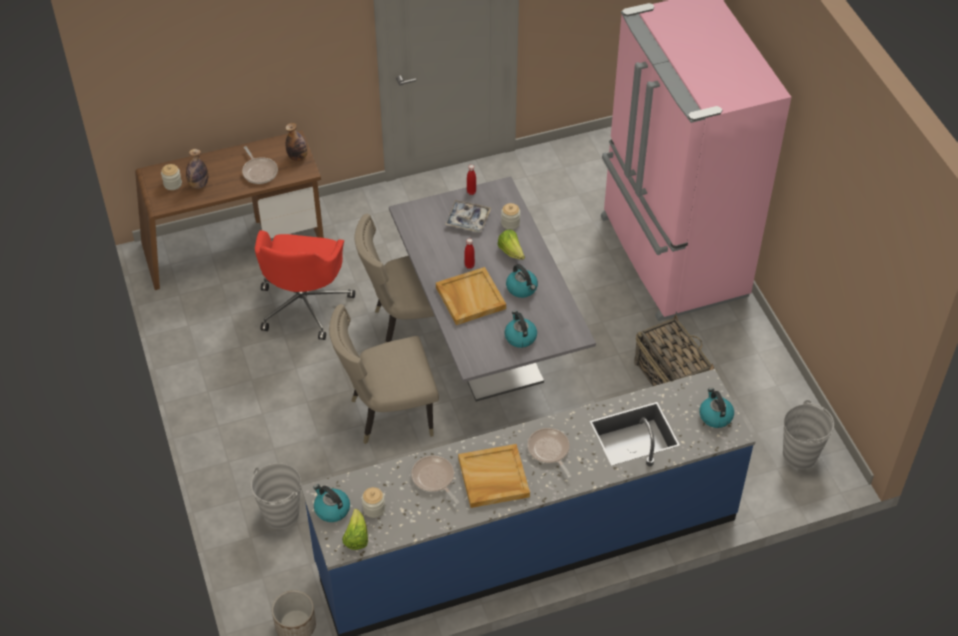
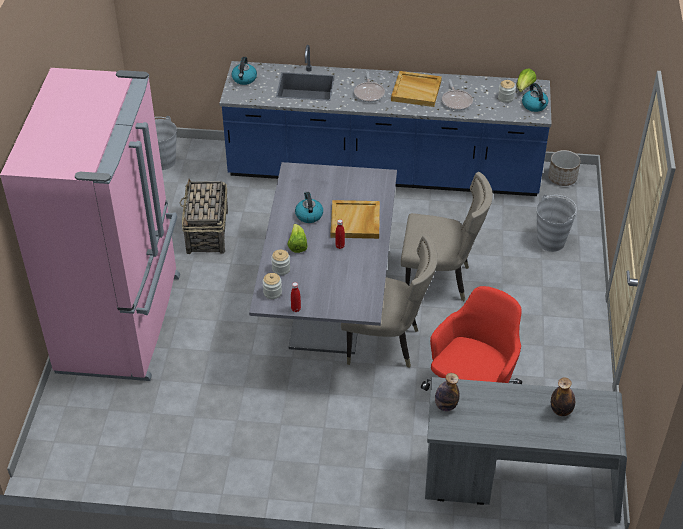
camera: 155 degrees left, 5 degrees down
(172, 184) = (588, 421): jar -> jar (272, 292)
(235, 246) = (519, 484): brown desk -> grey desk
(259, 171) = (492, 403): frying pan -> none
(467, 220) = (316, 285): tray -> none
(520, 337) = (335, 182): kettle -> none

